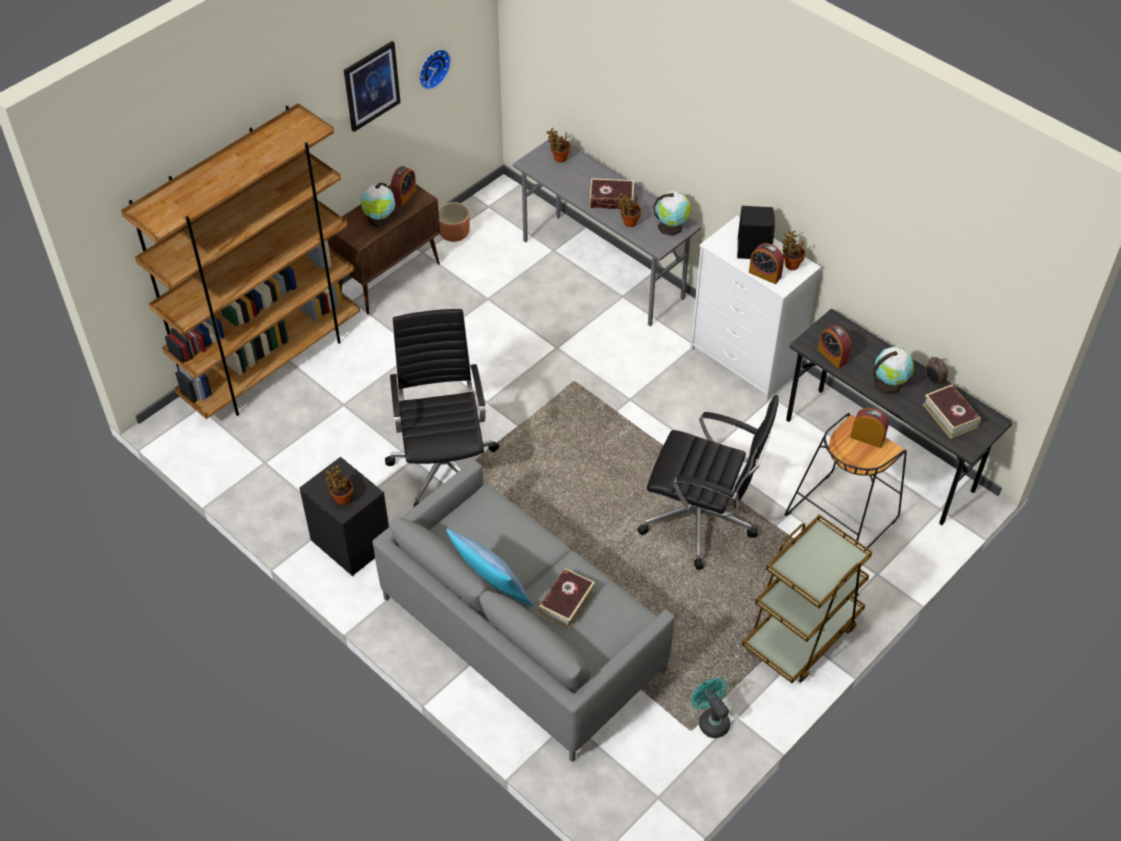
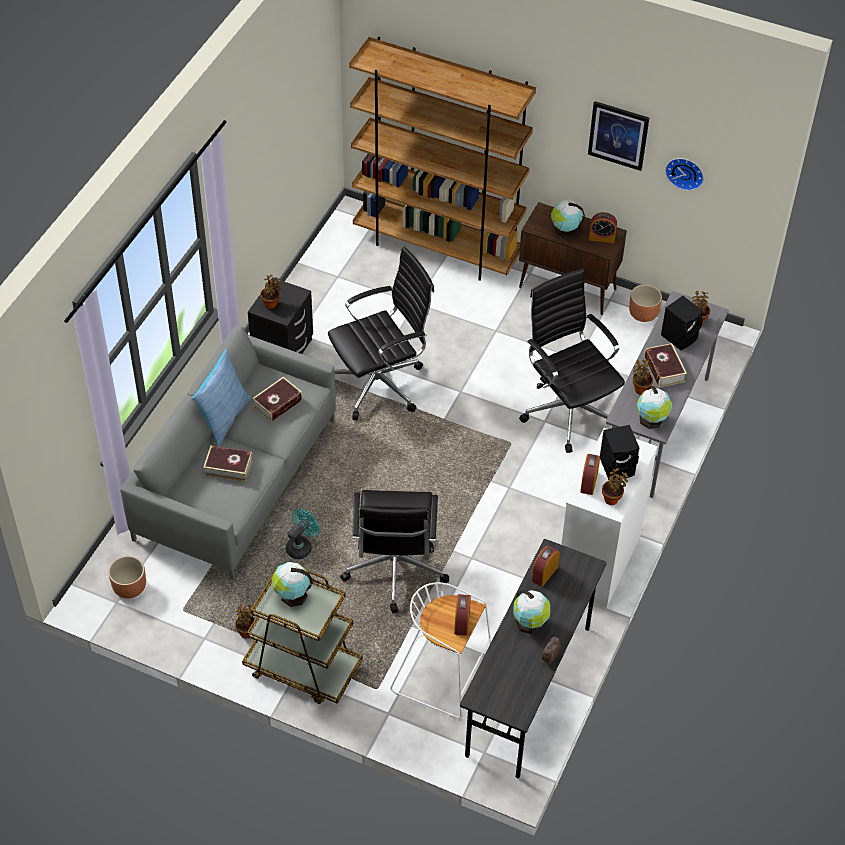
camera: 70 degrees right, 0 degrees up
(550, 325) = (568, 410): none -> black office chair
(575, 176) = (680, 336): none -> black speaker
(641, 779) = (129, 587): none -> brown planter
(710, 720) = (197, 621): turquoise fan -> turquoise fan (301, 546)
(739, 674) = (246, 631): none -> potted plant
(806, 565) = (292, 595): none -> globe
(841, 515) = (444, 674): black stool -> white stool
(950, 416) = (510, 678): book -> book (277, 403)

